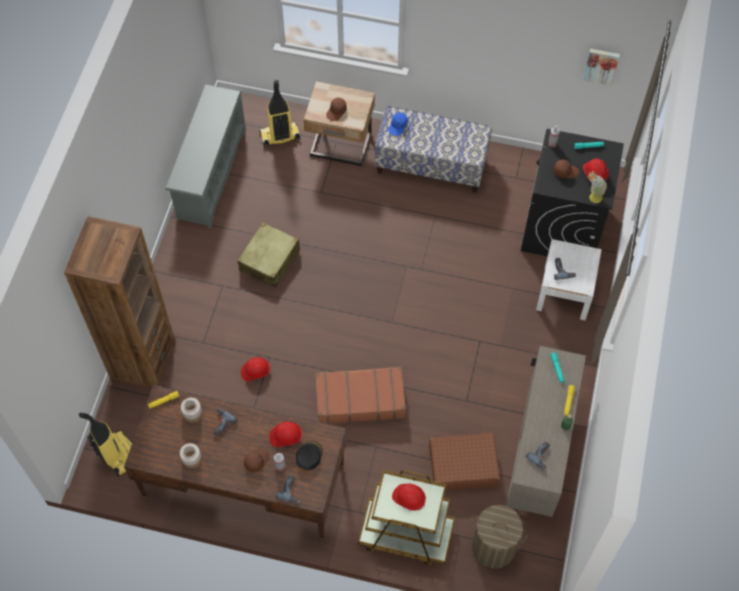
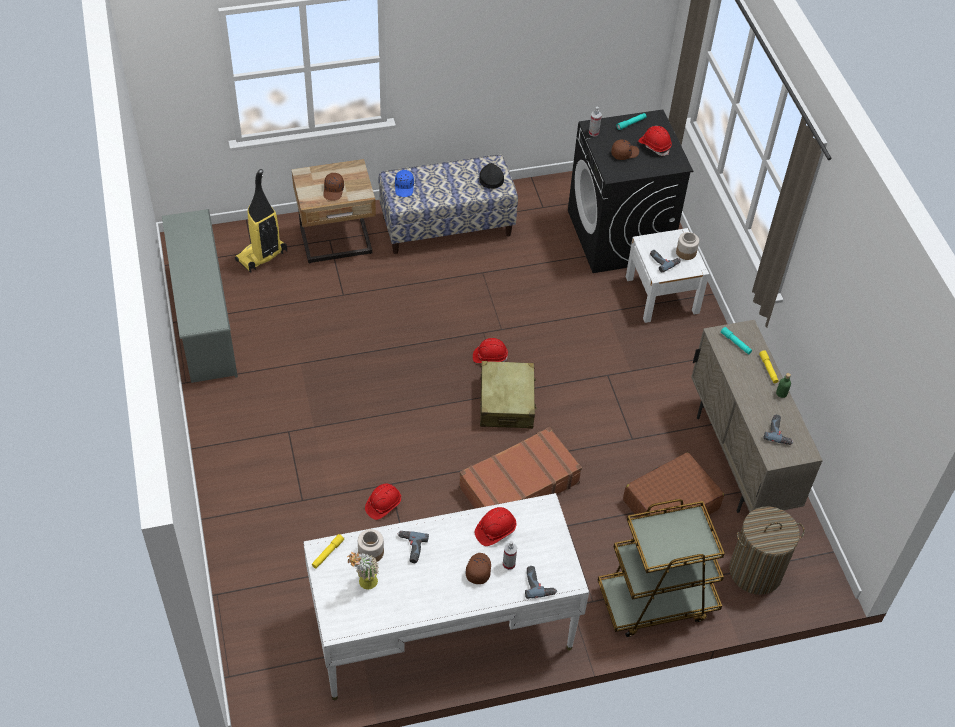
camera: 30 degrees left, 10 degrees down
(118, 454) = (272, 665): vacuum cleaner -> none
(143, 361) = (242, 549): brown bookcase -> none
(191, 459) = (401, 602): jar -> jar (686, 252)
(244, 481) = (442, 627): brown desk -> white desk
(269, 259) = (327, 383): beige suitcase -> beige suitcase (506, 402)
(309, 456) = (534, 539): black cap -> black cap (490, 178)
(409, 498) = (672, 534): red hard hat -> red hard hat (490, 357)
(592, 198) = (668, 168): potted plant -> potted plant (364, 584)
(601, 65) = (610, 34): picture -> none

